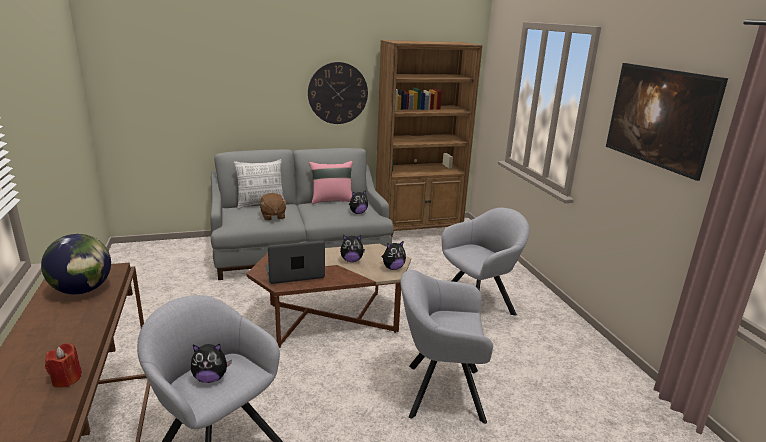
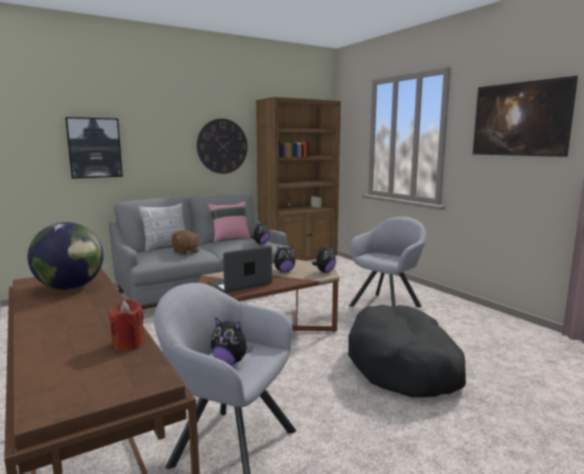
camera: 15 degrees left, 10 degrees down
(197, 95) = (94, 148): none -> picture
(211, 378) = (230, 361): plush toy -> plush toy turned 45 degrees clockwise
(439, 391) = (404, 365): grey armchair -> black dog bed

